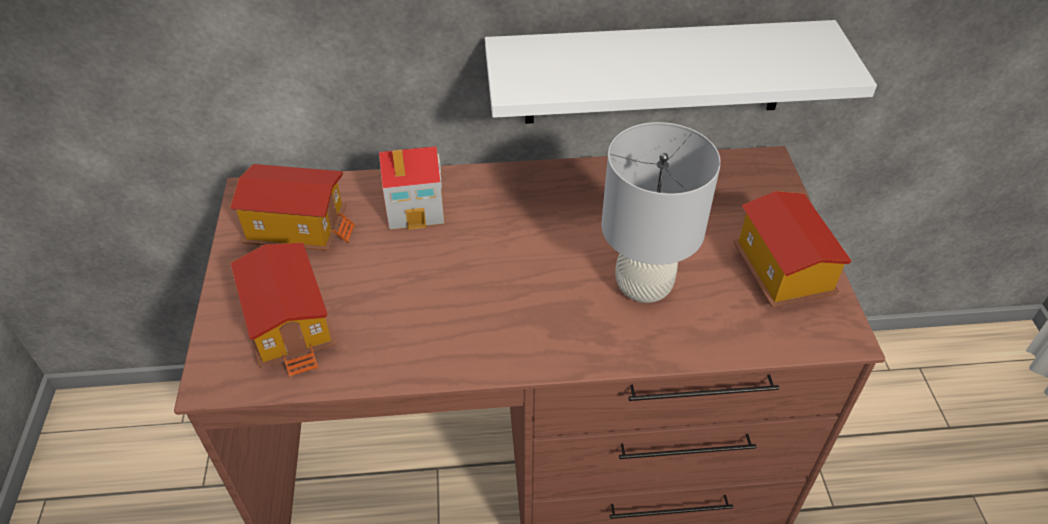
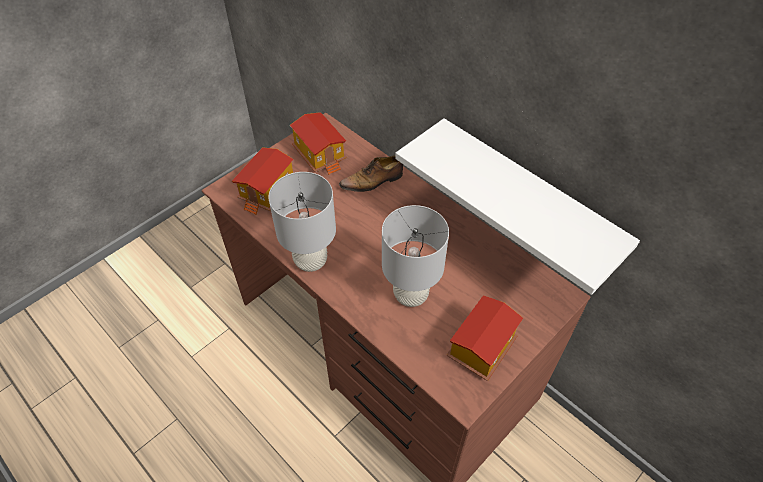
camera: 50 degrees right, 5 degrees up
(416, 207) = (373, 181): toy house -> shoe
(477, 358) = (309, 262): none -> grey table lamp

